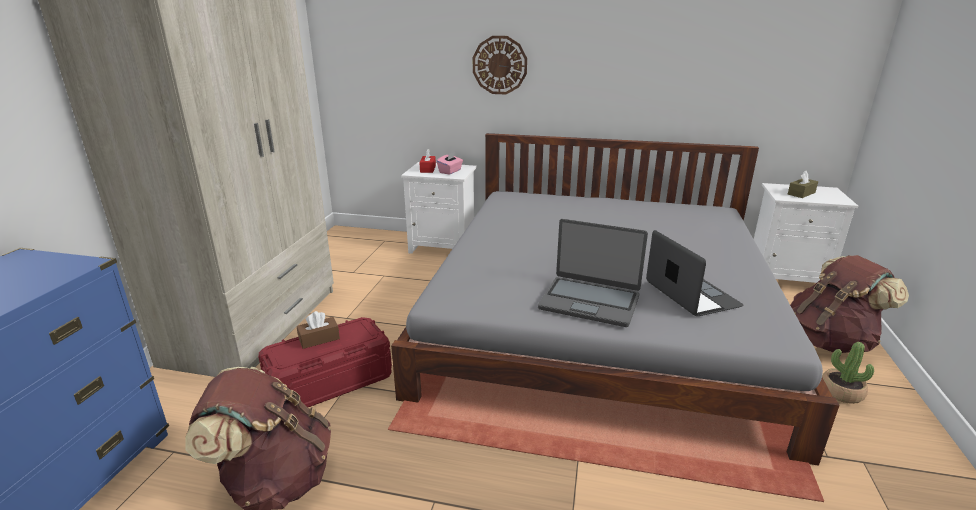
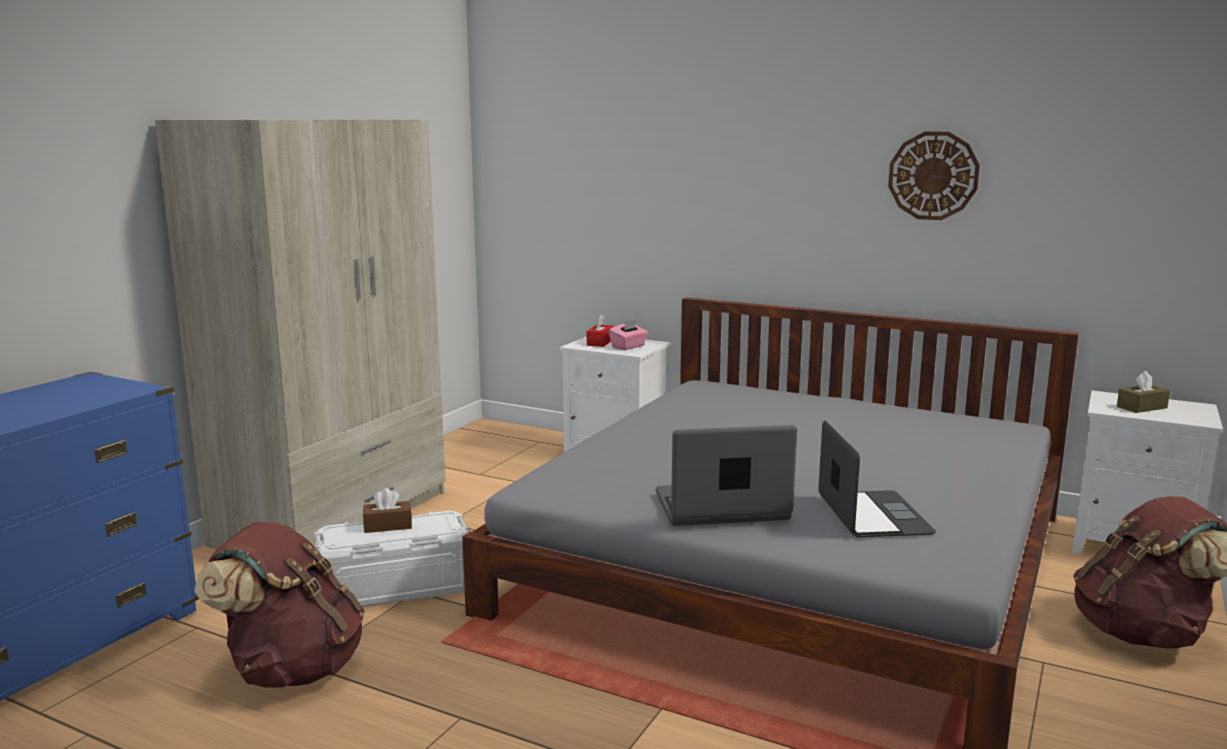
camera: 15 degrees right, 10 degrees down
(330, 382) = (395, 587): red storage box -> white storage box
(499, 65) = (706, 205): wall clock -> wall clock (933, 176)
(589, 301) = (722, 507): laptop -> laptop turned 135 degrees clockwise
(841, 392) = (1110, 695): potted plant -> none

